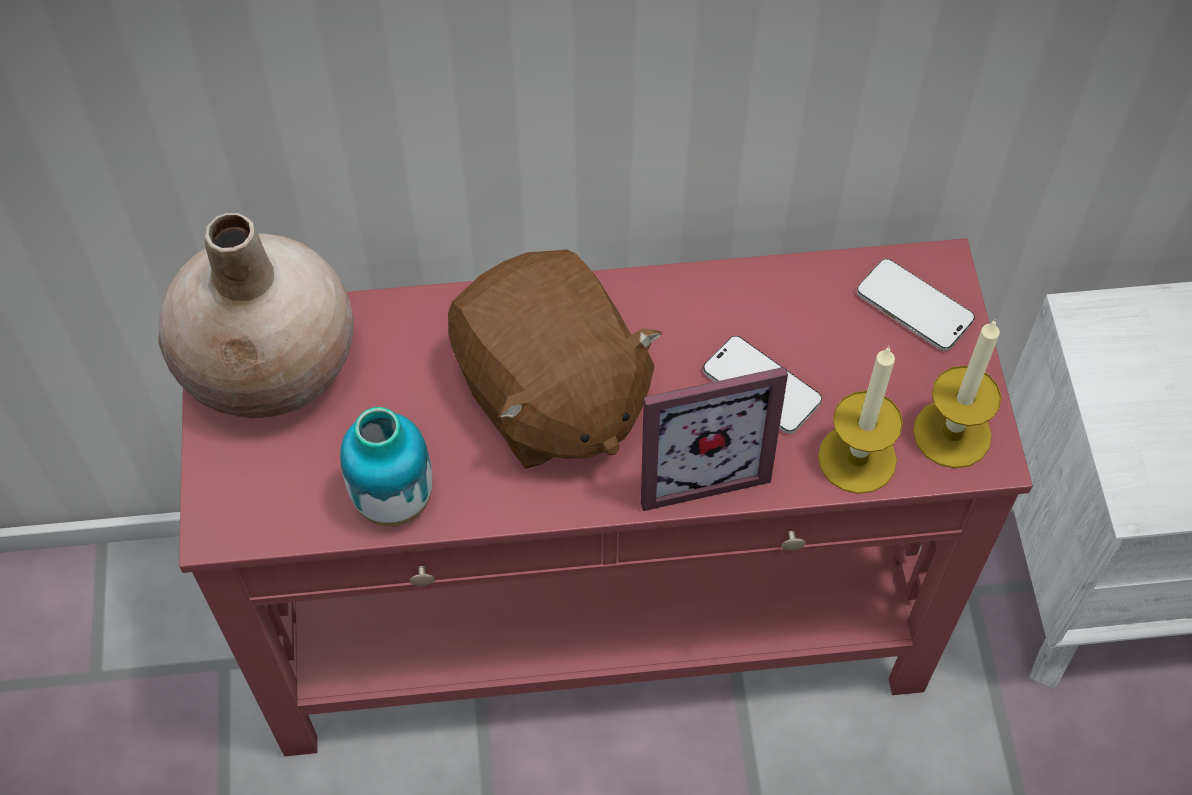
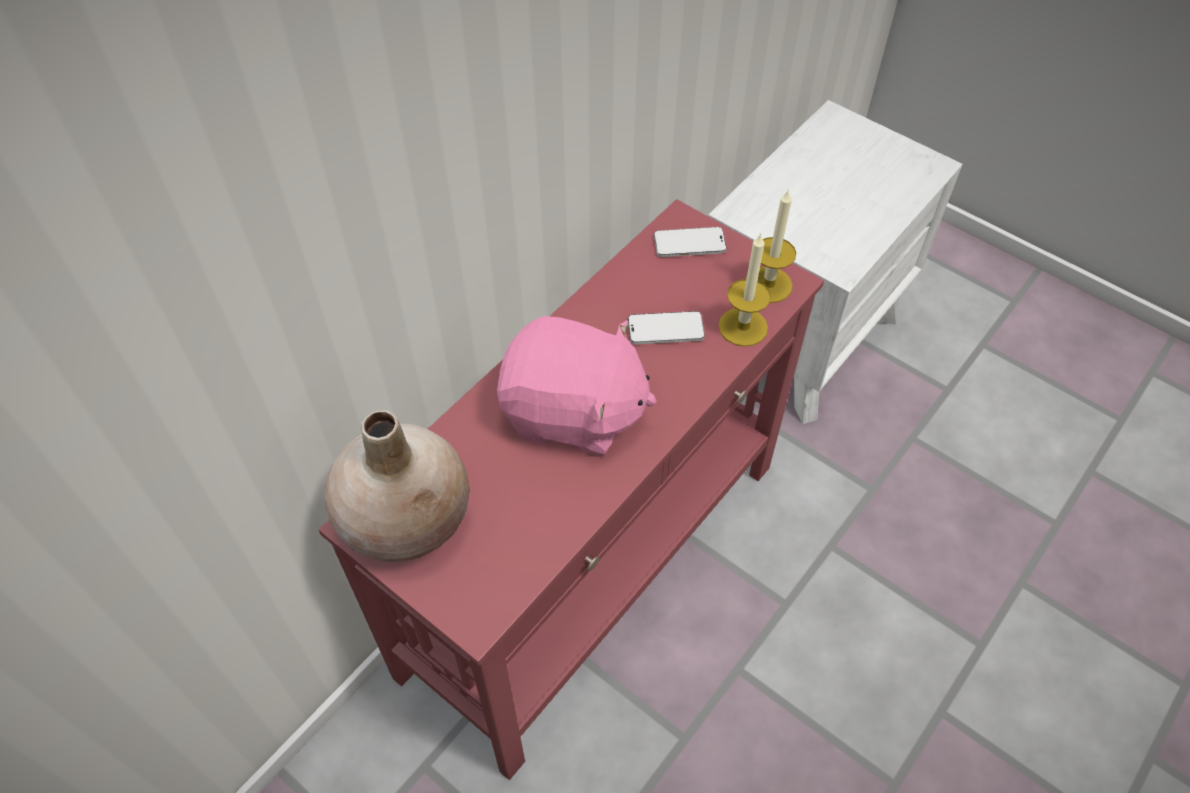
camera: 45 degrees left, 5 degrees down
(394, 500) = (554, 527): vase -> none
(550, 396) = (573, 413): brown plush toy -> pink plush toy
(696, 463) = (677, 386): picture frame -> none

